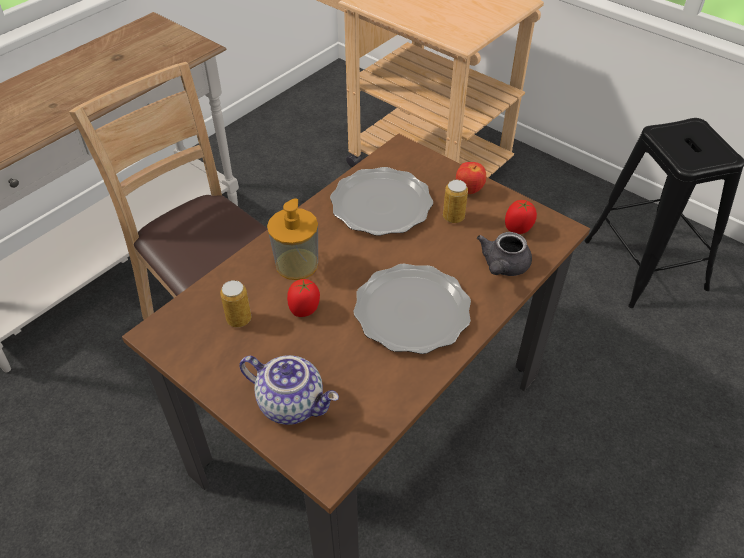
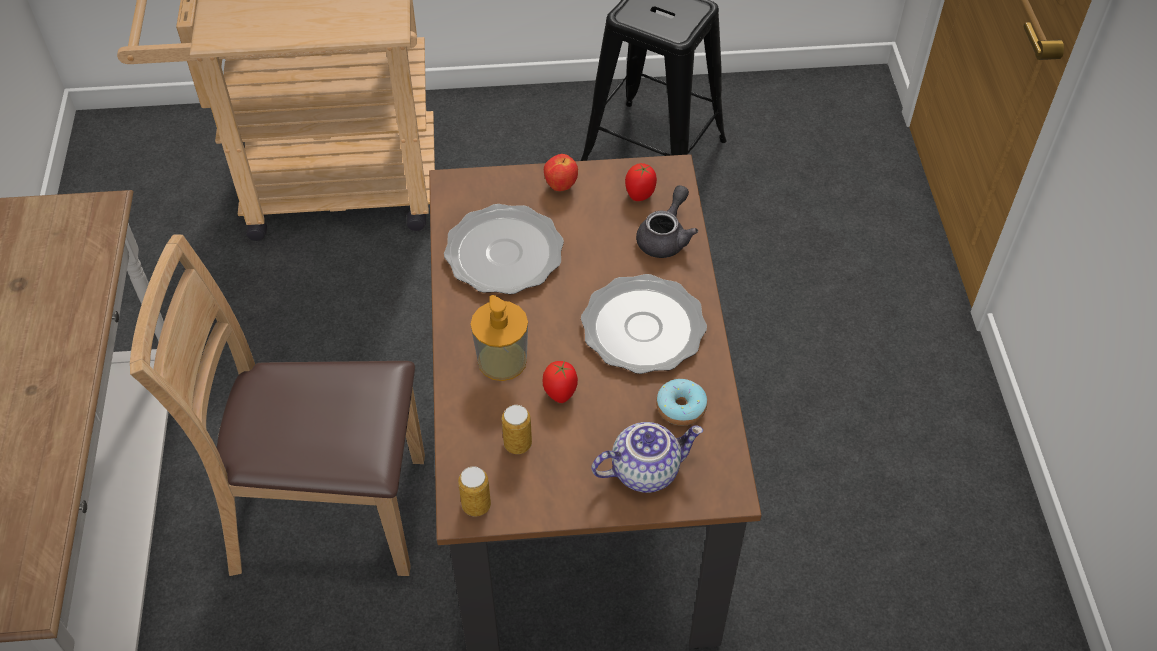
camera: 45 degrees left, 5 degrees up
(369, 383) = (681, 408): none -> donut
(453, 217) = (578, 221): can -> can (476, 505)
(503, 267) = (666, 237): grey teapot -> grey teapot turned 135 degrees counterclockwise

